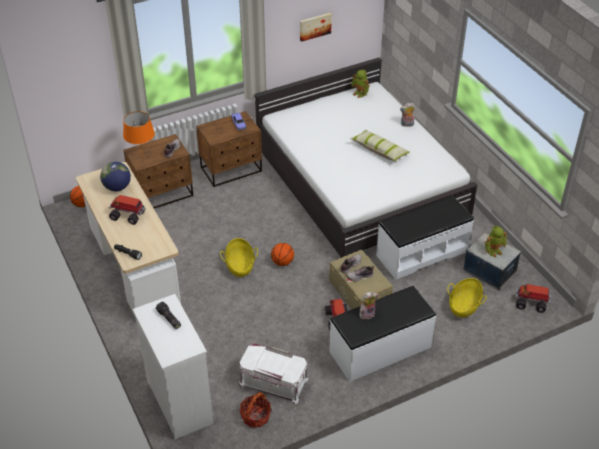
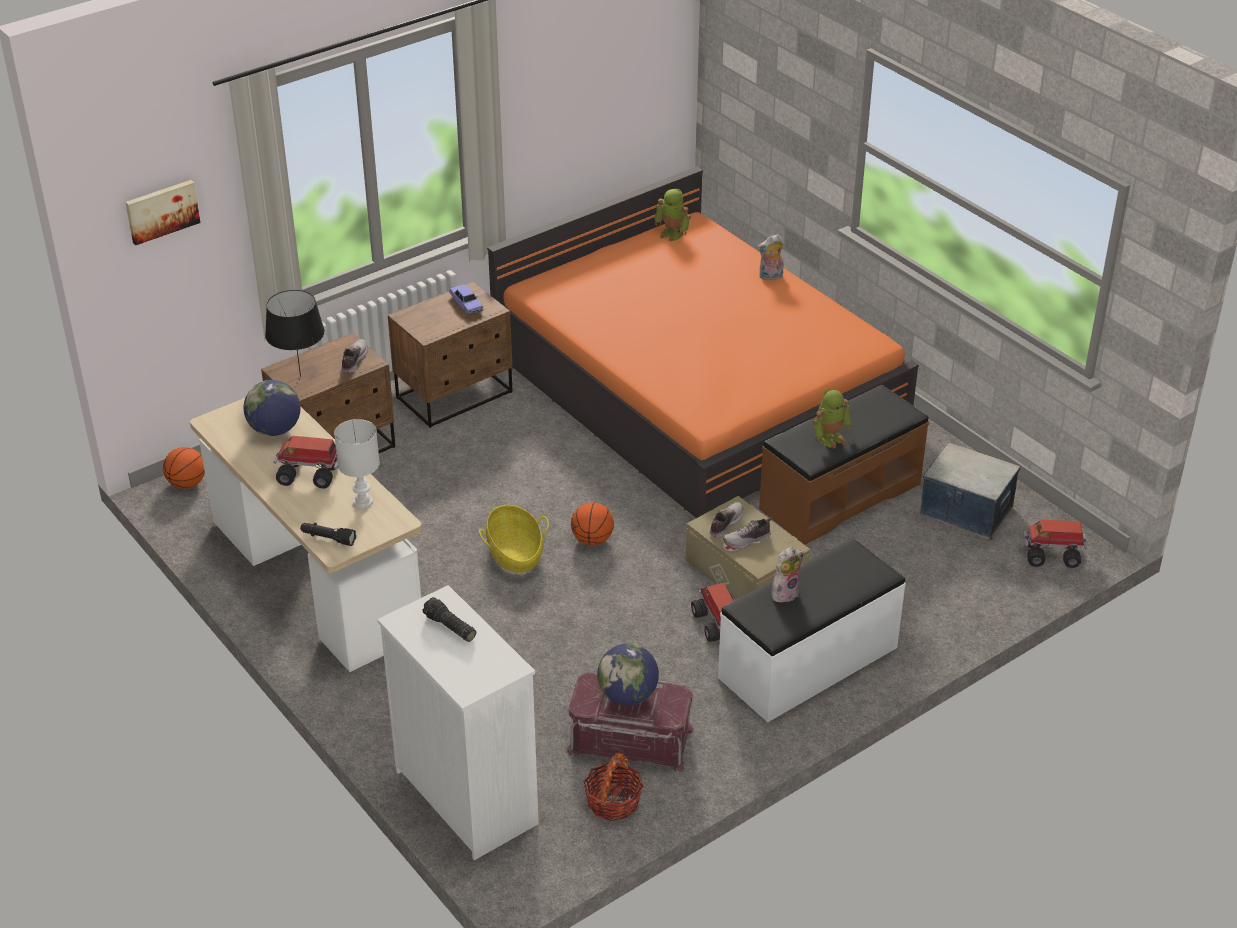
camera: 10 degrees left, 5 degrees down
(142, 156) = (300, 376): orange table lamp -> black table lamp
(150, 235) = (362, 502): none -> white table lamp
(272, 360) = (628, 696): none -> globe
(273, 382) = (630, 741): white storage box -> red storage box
(314, 26) = (583, 115): picture -> picture (161, 211)
(360, 180) = (696, 388): white bed -> orange bed
(379, 150) = (733, 324): pillow -> none
(421, 253) = (839, 496): white bench -> brown bench
(464, 305) = (937, 572): basket -> none
(494, 250) = (972, 470): toy robot -> toy robot (830, 438)

